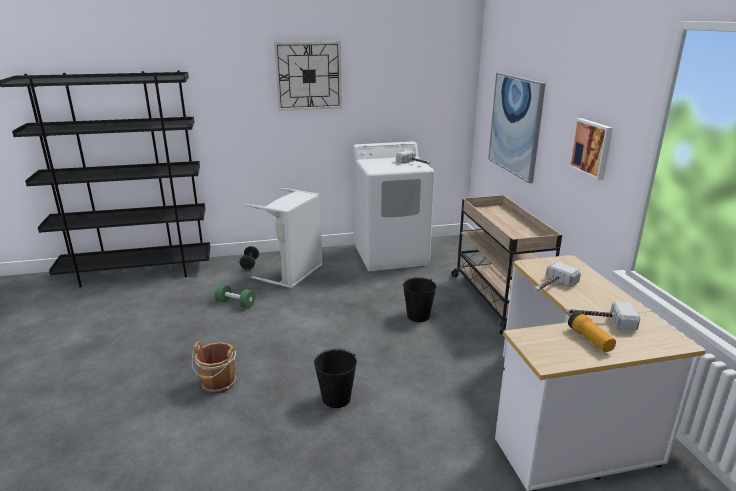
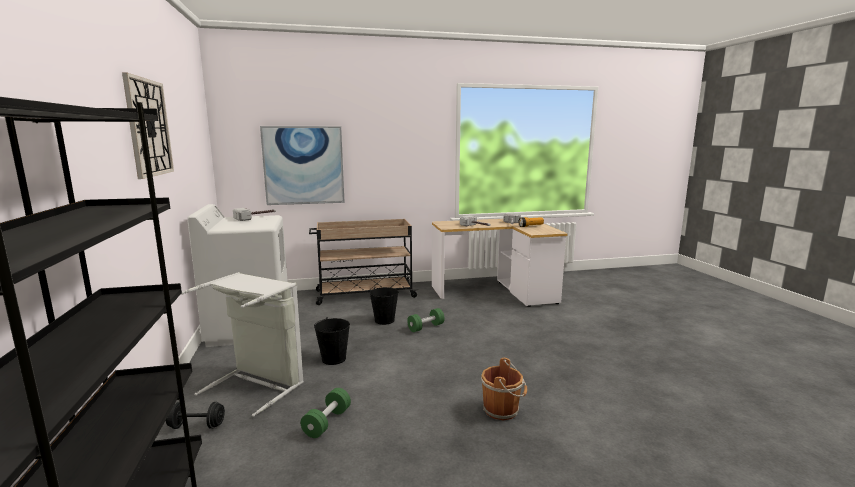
camera: 90 degrees left, 10 degrees down
(336, 398) = (504, 351): black bucket -> black bucket (334, 359)
(402, 343) = (426, 327): none -> green dumbbell
(592, 148) = (407, 159): picture -> none

